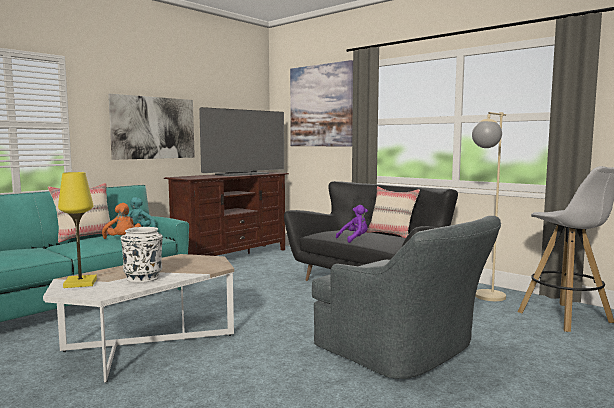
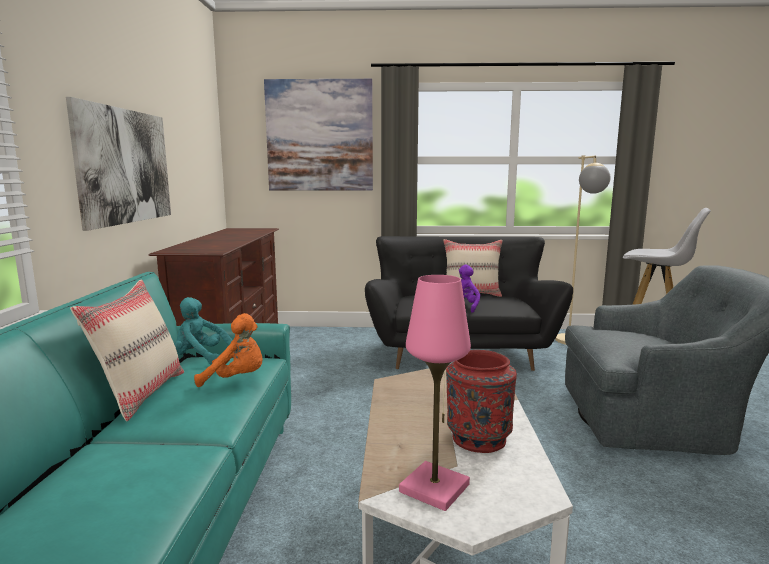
camera: 40 degrees left, 5 degrees up
(80, 283) = (435, 488): yellow table lamp -> pink table lamp
(143, 278) = (478, 438): white vase -> red vase
(243, 174) = (237, 235): television -> none

